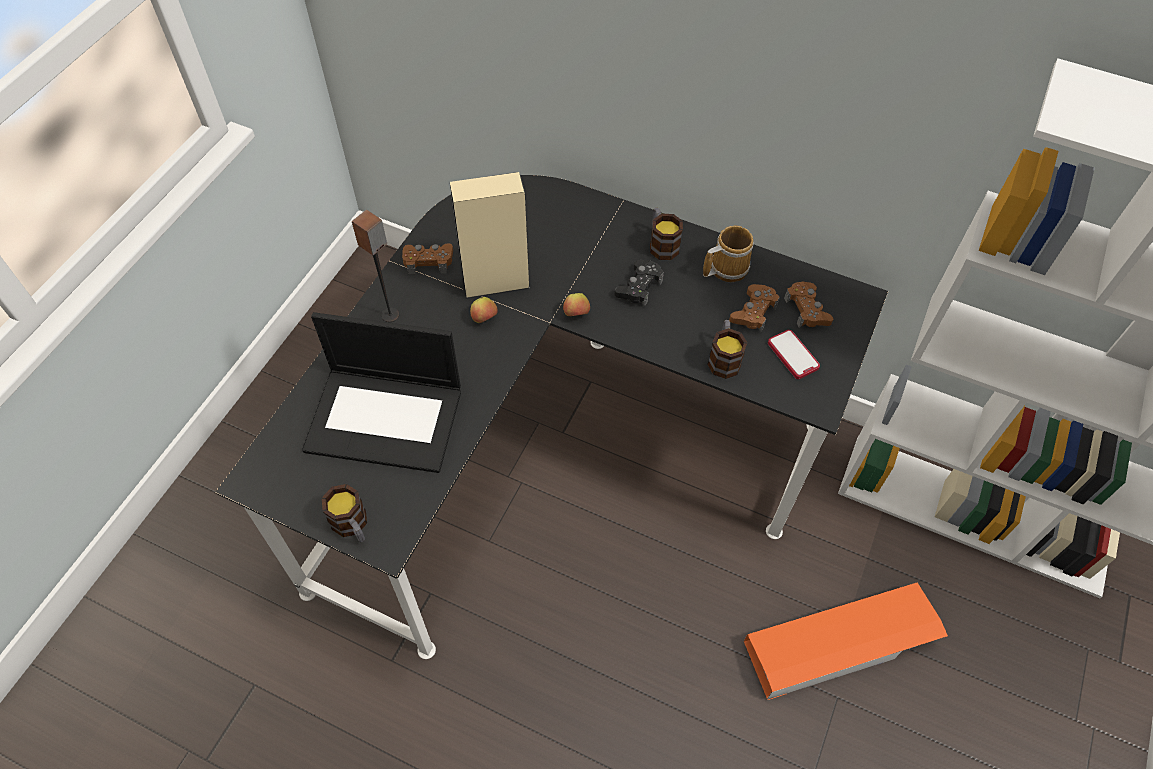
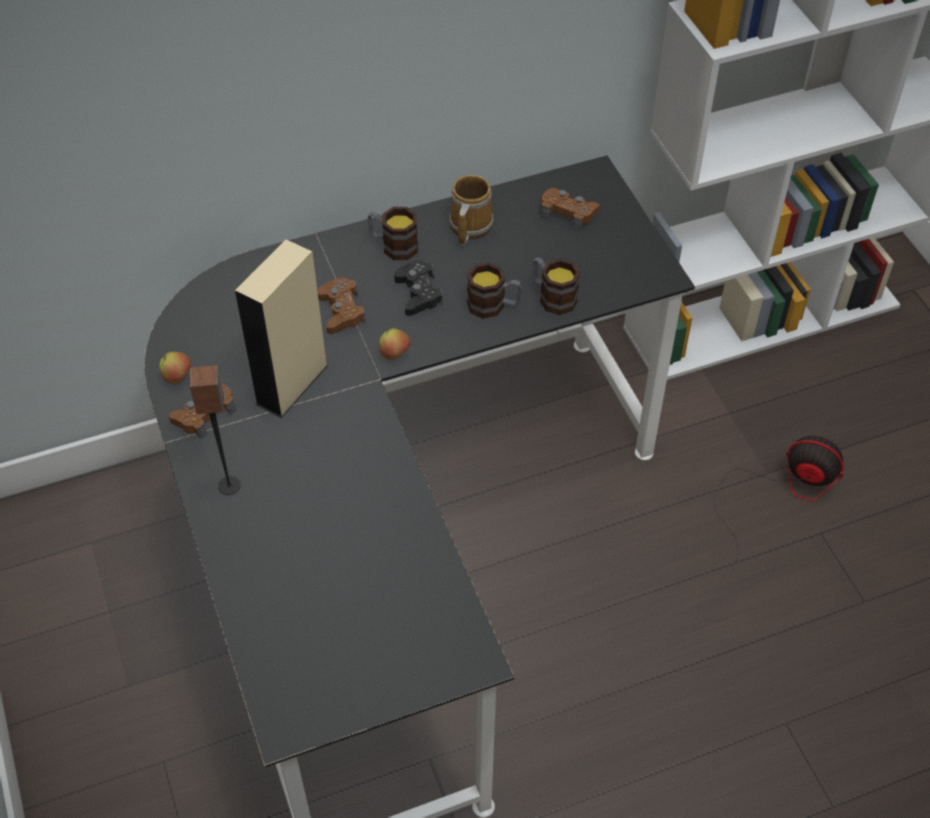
camera: 45 degrees left, 5 degrees down
(352, 526) = (427, 674): mug -> mug (493, 305)
(386, 418) = (341, 569): laptop -> none
(484, 319) = (320, 420): apple -> apple (178, 377)
(753, 312) = (531, 244): brown game controller -> brown game controller (341, 311)
(793, 355) = (599, 254): phone -> none
(841, 644) = (781, 492): orange storage box -> fan

